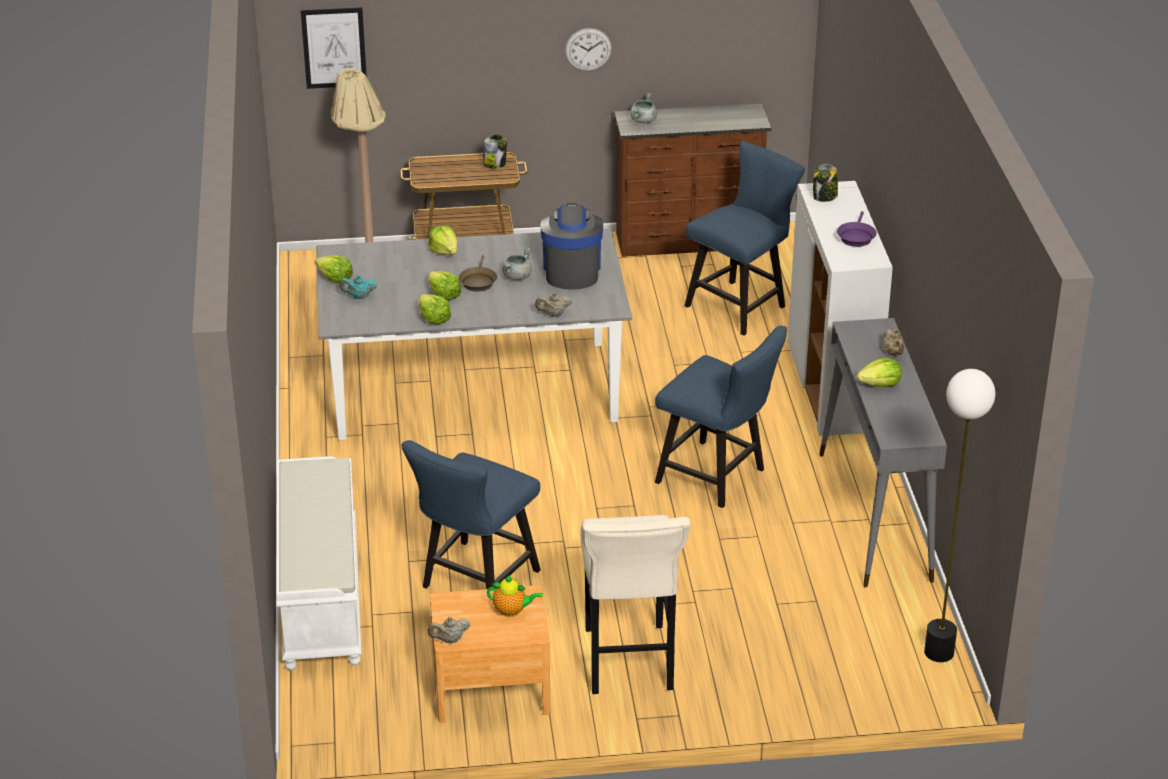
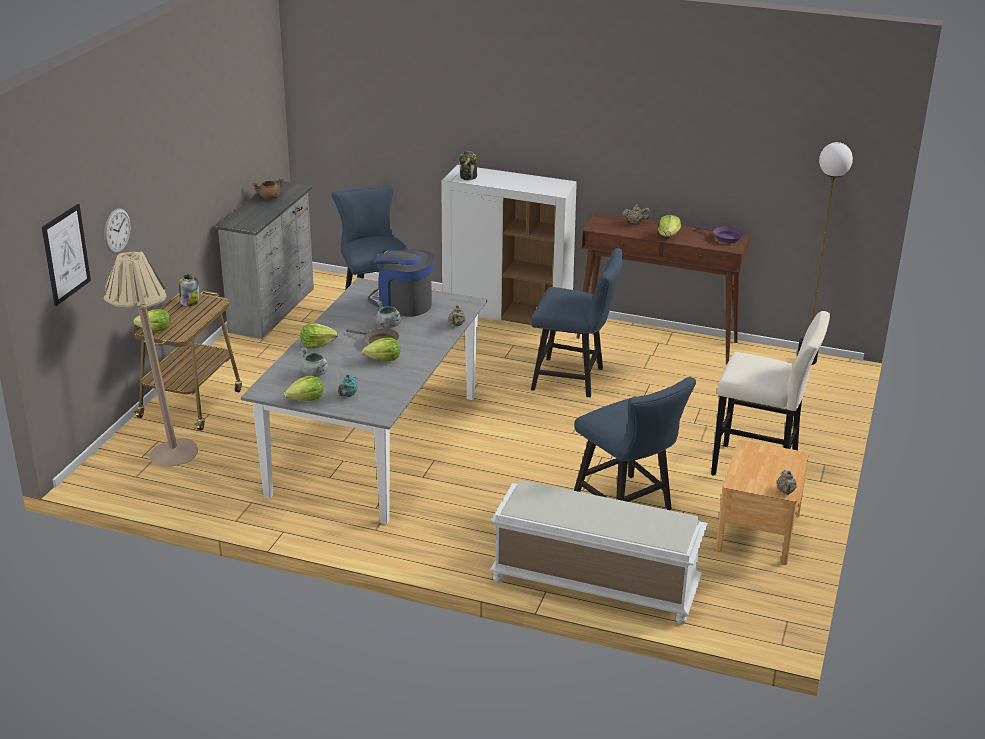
camera: 65 degrees left, 5 degrees down
(433, 318) = (414, 371): lettuce -> lettuce (155, 330)
(512, 611) = (764, 458): teapot -> none
(588, 49) = (196, 178): wall clock -> wall clock (117, 230)
(643, 121) = (245, 220): grey cooking pot -> grey cooking pot (315, 374)
(689, 242) = (274, 310): brown dresser -> grey dresser
(712, 115) = (269, 197): none -> brown cooking pot
(717, 478) = (573, 379): blue chair -> blue chair turned 45 degrees clockwise
(856, 237) = (529, 181): purple frying pan -> purple frying pan (724, 237)
(874, 516) = (657, 340): grey console table -> brown console table

